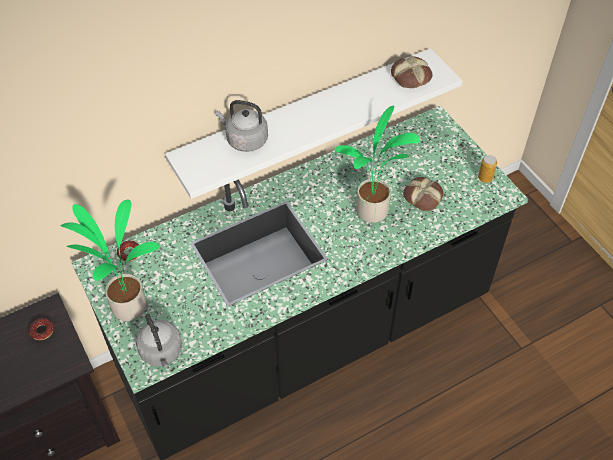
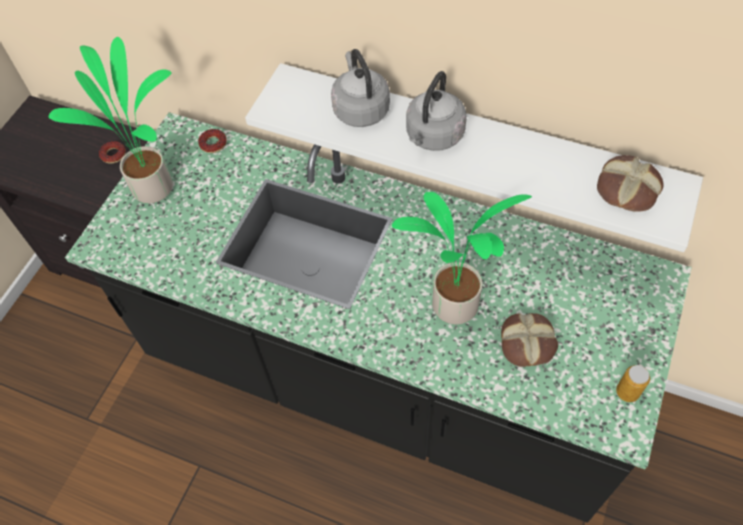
camera: 55 degrees right, 5 degrees up
(162, 352) = (121, 249): grey kettle -> grey kettle (433, 137)

